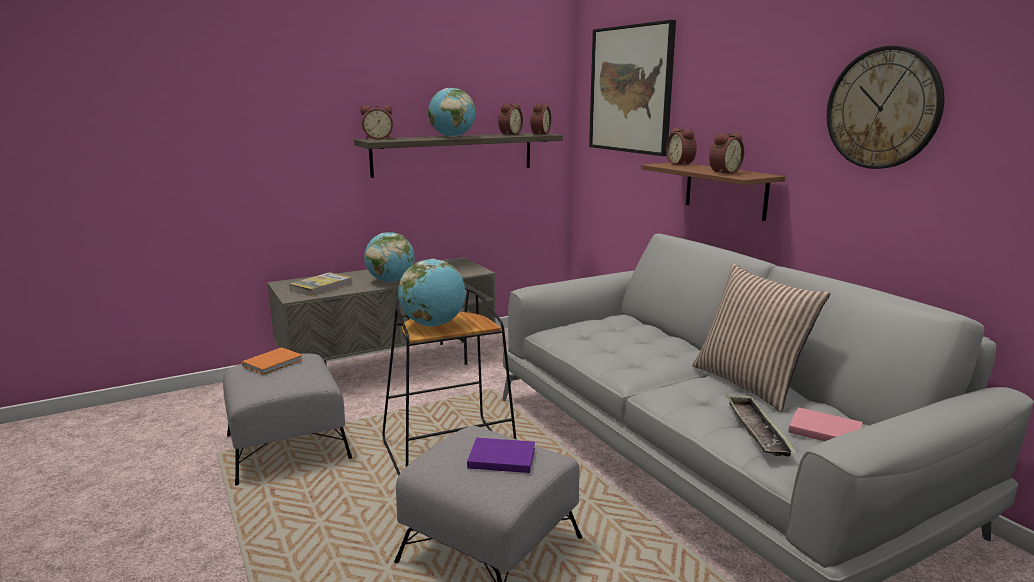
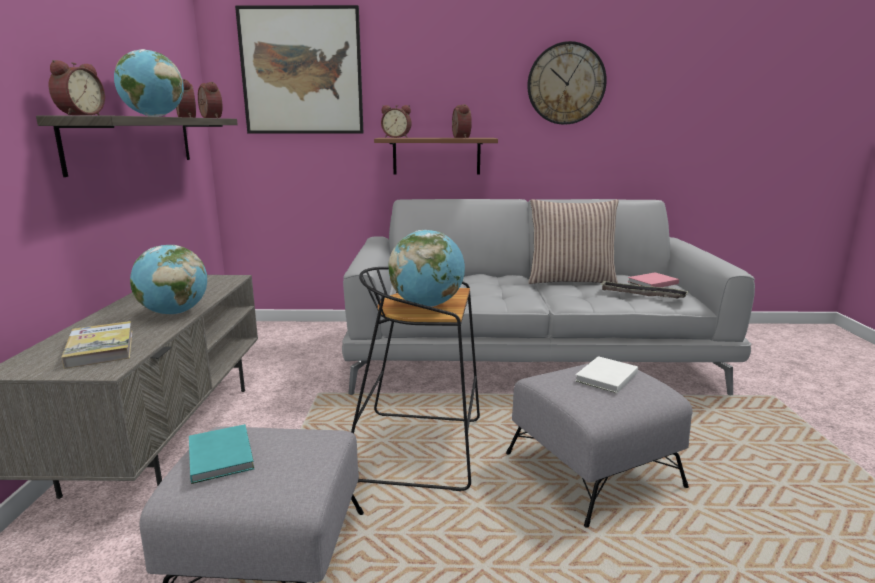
camera: 60 degrees left, 0 degrees up
(274, 363) = (222, 454): orange book -> turquoise book
(500, 457) = (605, 377): purple book -> white book

